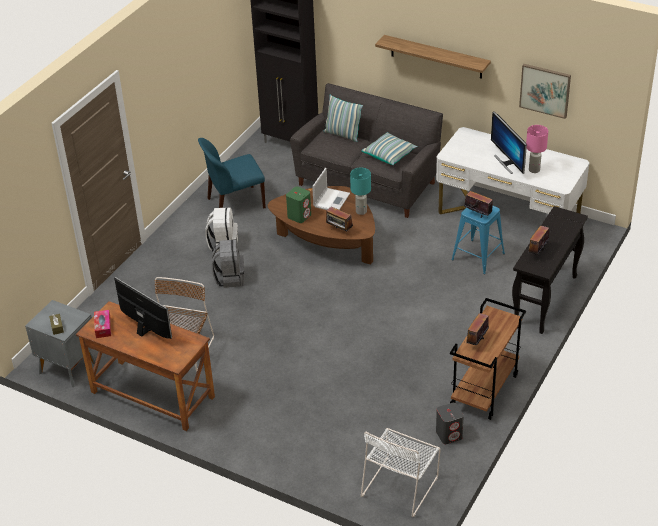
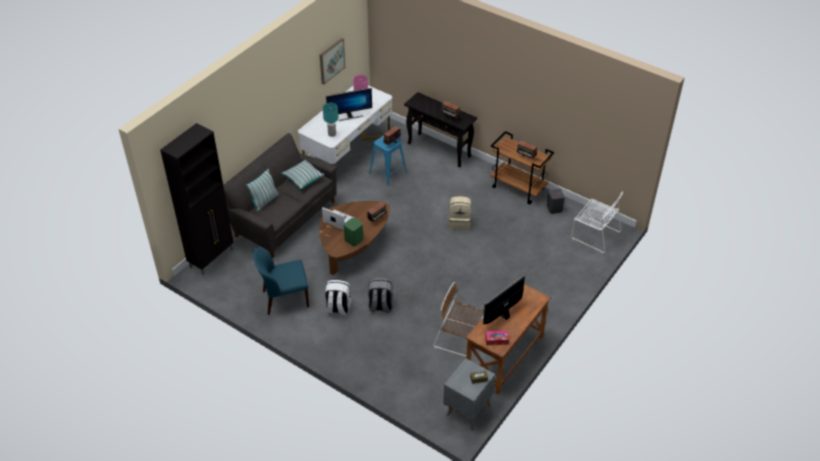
camera: 85 degrees left, 5 degrees up
(234, 203) = (284, 299): blue chair -> blue chair turned 90 degrees clockwise
(361, 211) = (357, 206): turquoise table lamp -> turquoise table lamp (332, 134)
(394, 334) = (459, 222): none -> beige backpack
(436, 57) = (275, 99): shelf -> none

